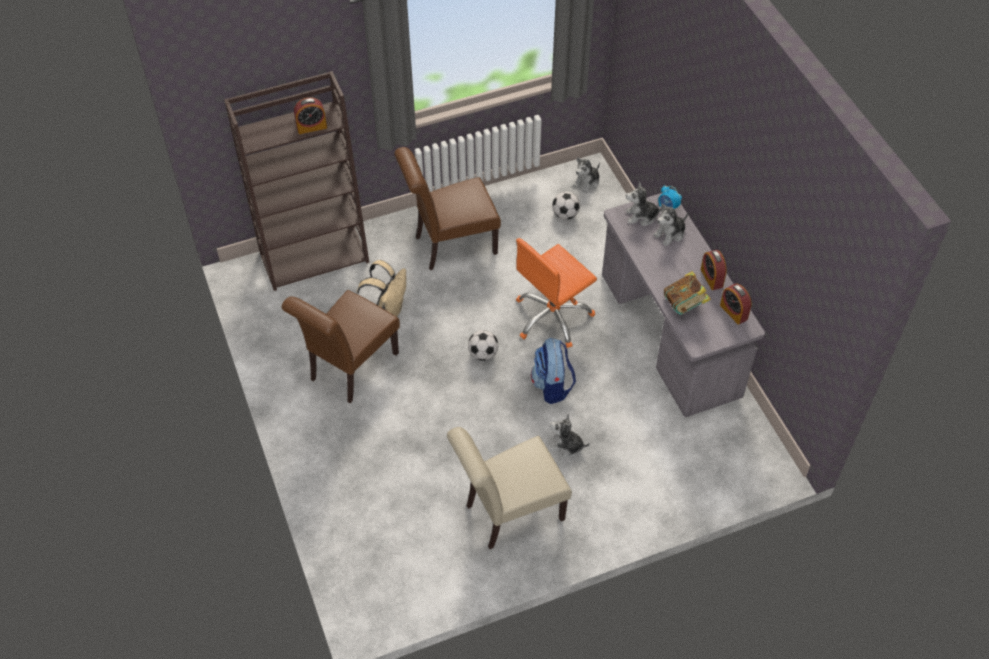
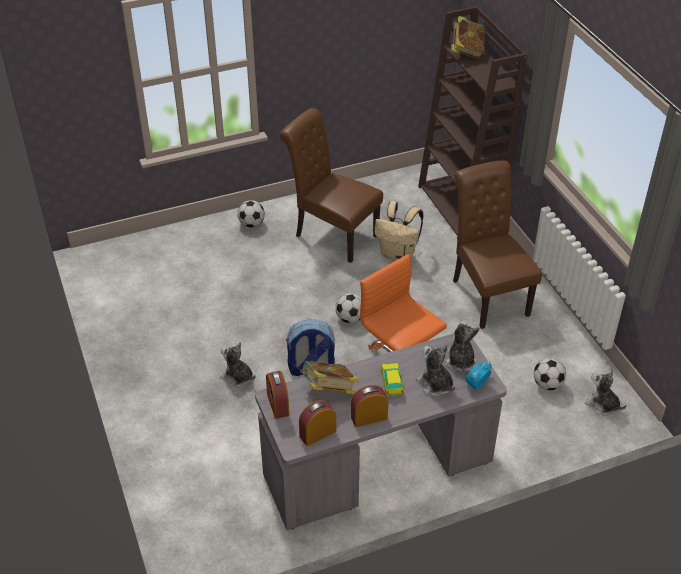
camera: 90 degrees right, 10 degrees down
(262, 135) = (467, 52): none -> book
(311, 127) = (482, 75): alarm clock -> alarm clock (278, 404)
(325, 447) = (251, 224): none -> football
(508, 514) = (169, 336): beige chair -> none
(566, 446) = (238, 377): plush toy -> plush toy turned 75 degrees counterclockwise
(671, 262) = (392, 383): none -> toy car

